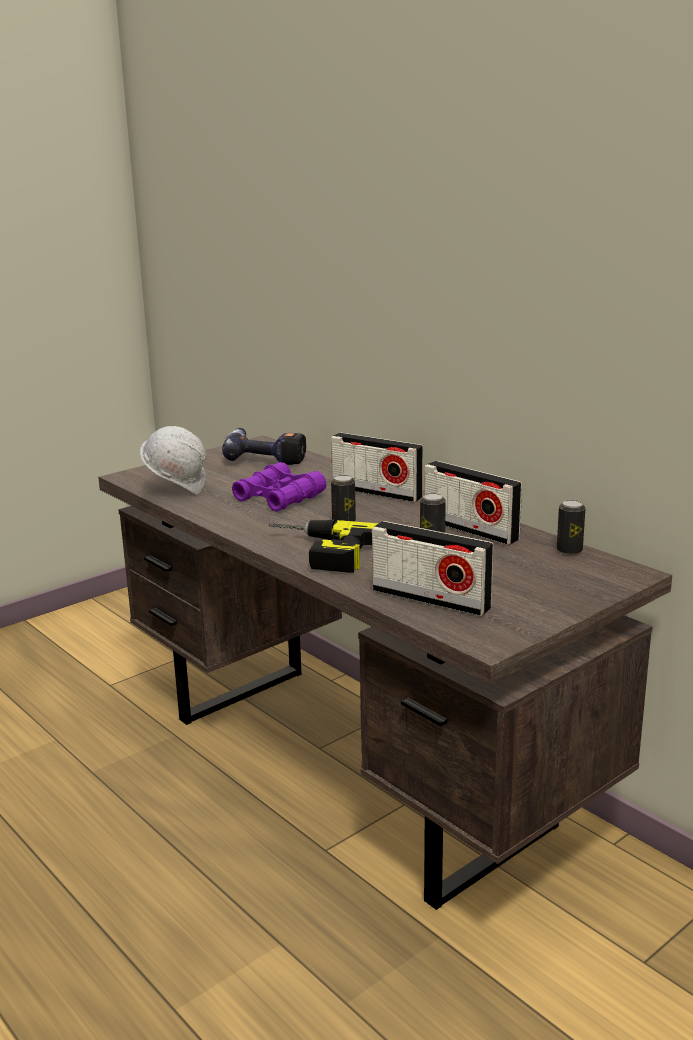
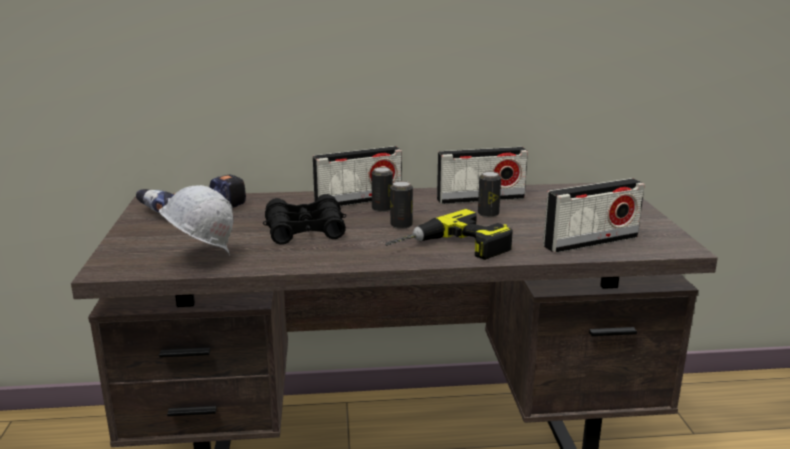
camera: 55 degrees left, 0 degrees up
(279, 498) = (305, 230): purple binoculars -> black binoculars
(569, 550) = (555, 189): can -> can (382, 209)

